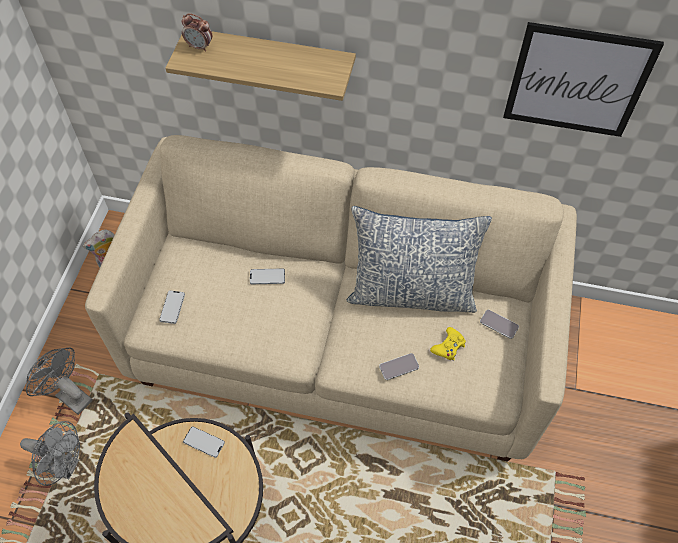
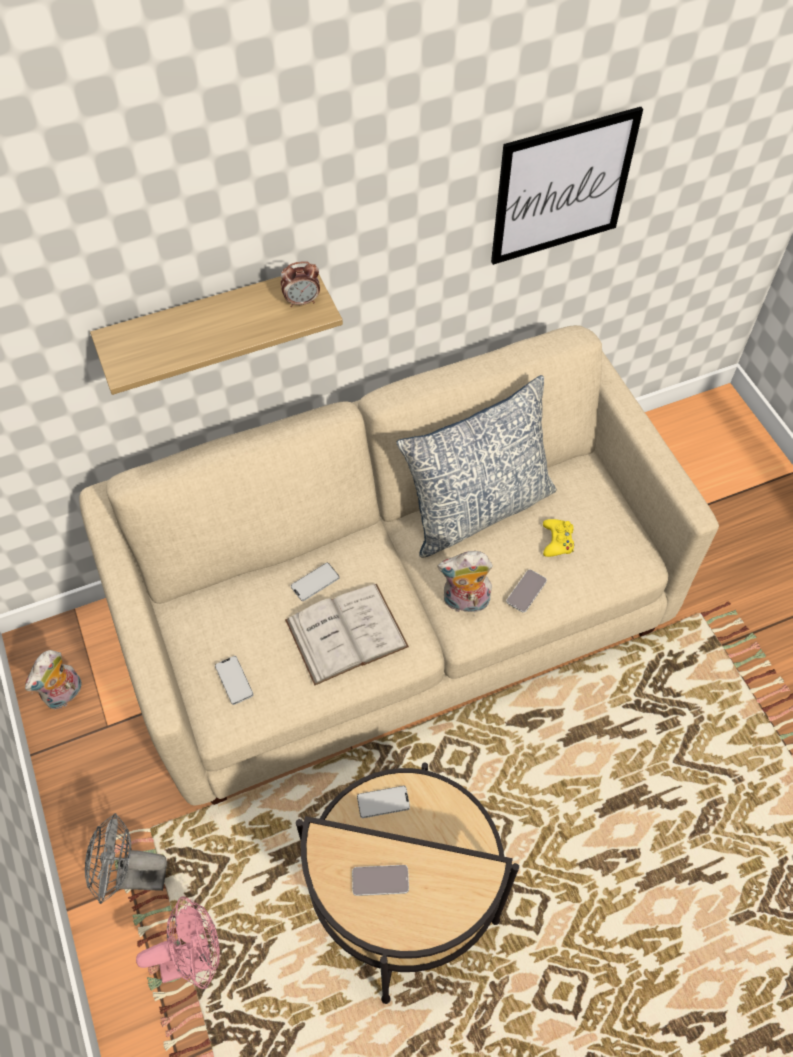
camera: 35 degrees left, 0 degrees up
(65, 466) = (194, 957): grey fan -> pink fan
(199, 47) = (130, 345): alarm clock -> alarm clock (302, 301)
(260, 320) = (346, 633): none -> white book
(353, 349) = (465, 602): none -> plush toy
(499, 324) = (586, 490): phone -> phone (380, 880)

